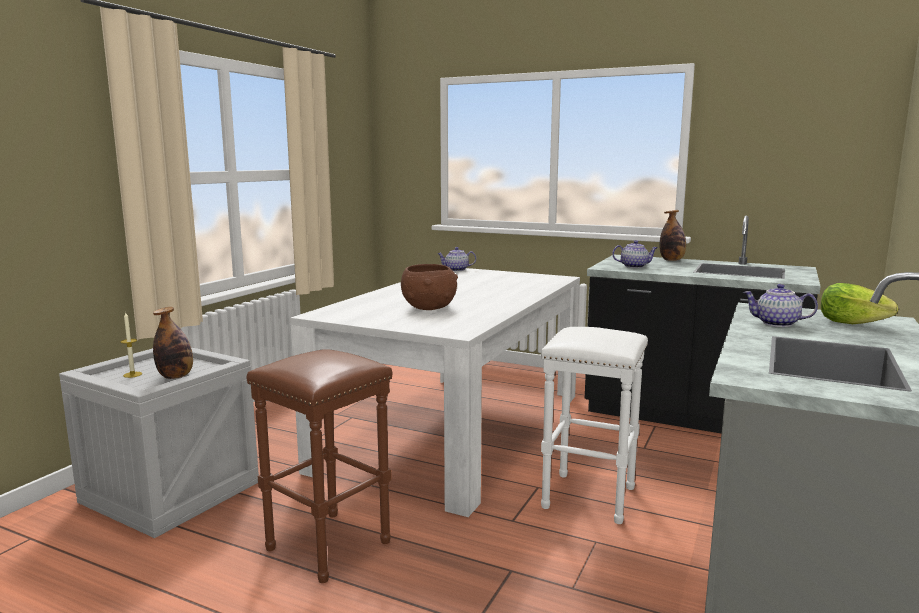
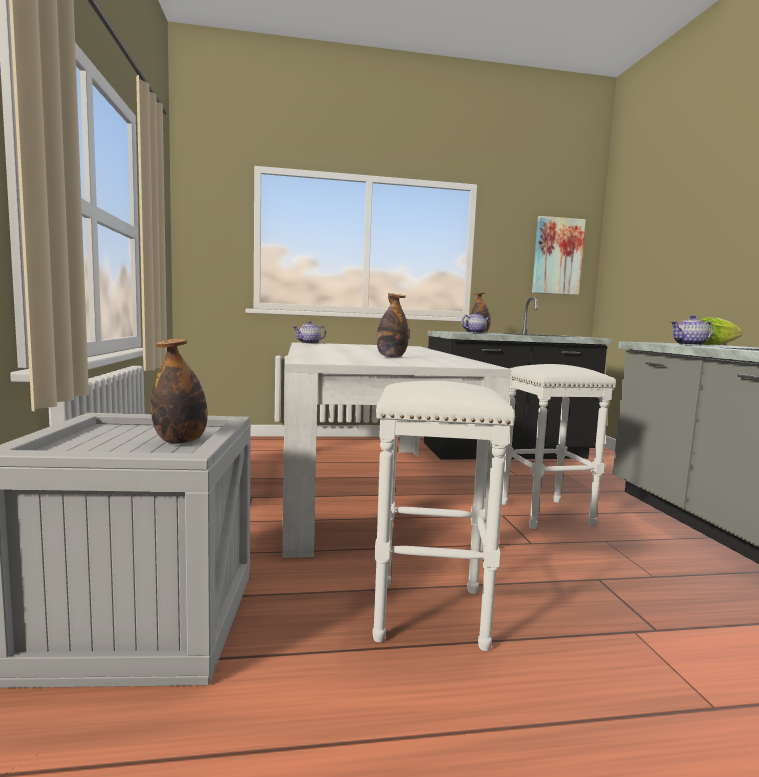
camera: 35 degrees left, 5 degrees down
(132, 374) = (103, 447): candle -> none
(325, 545) = (427, 614): brown stool -> white stool
(430, 308) = (391, 357): brown bowl -> bottle
(822, 150) = (557, 256): none -> picture

